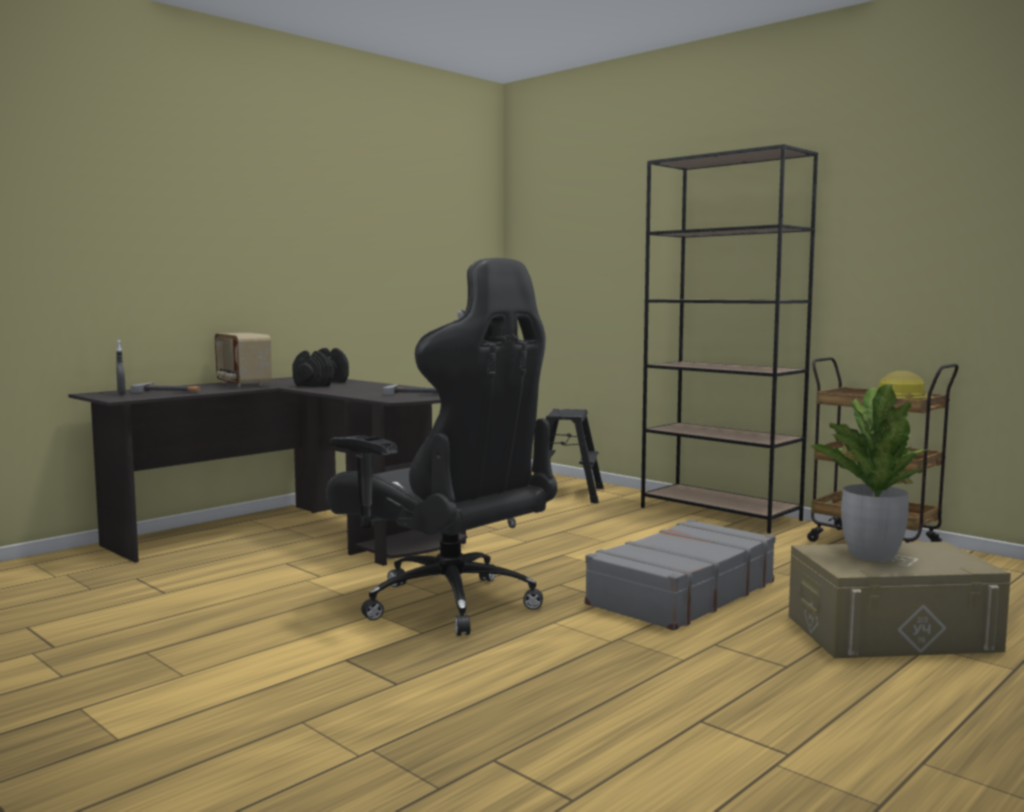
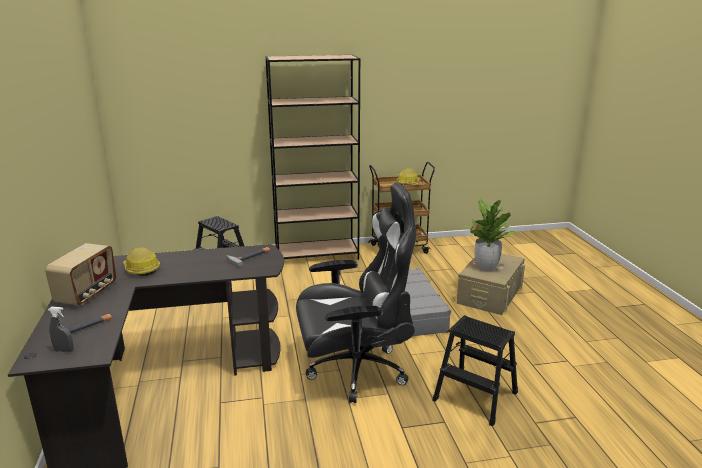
camera: 55 degrees left, 15 degrees up
(242, 384) = (87, 293): radio -> radio turned 75 degrees counterclockwise
(321, 384) = (141, 269): black dumbbell -> hard hat
(506, 692) = (476, 396): none -> black step ladder

